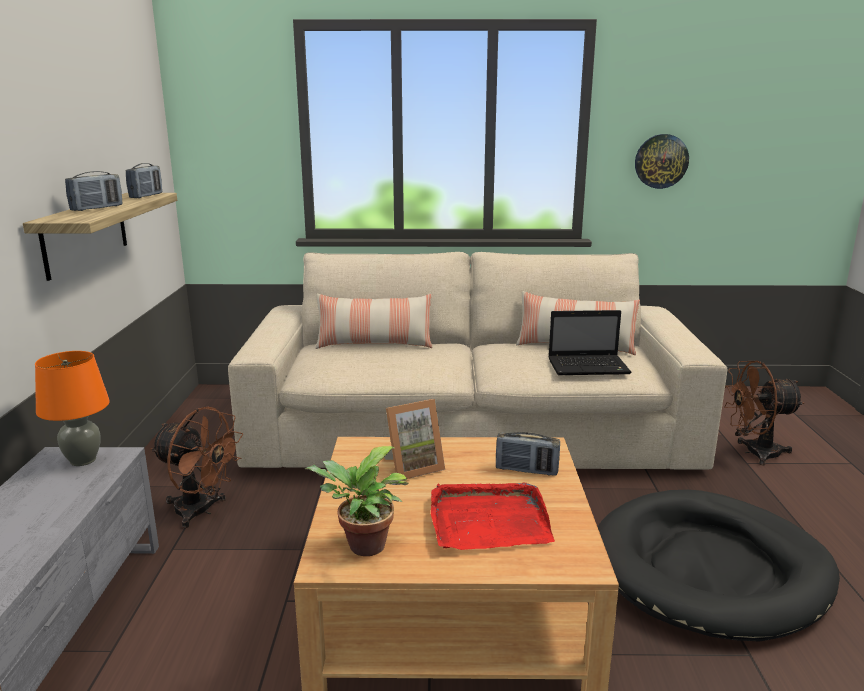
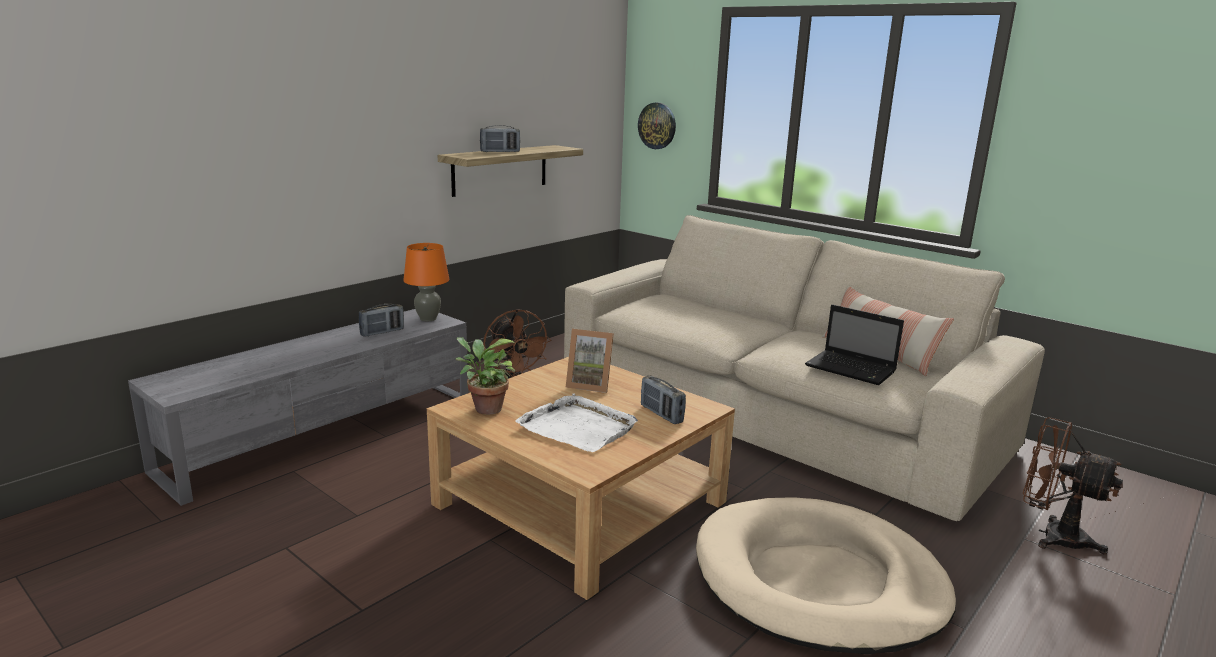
camera: 40 degrees right, 0 degrees up
(146, 196) = (555, 148): radio -> radio (382, 332)
(374, 344) = (703, 305): pillow -> none
(488, 520) = (578, 427): red tray -> white tray
(661, 161) = (1081, 171): wall clock -> wall clock (657, 126)
(710, 569) = (818, 581): black dog bed -> beige dog bed

